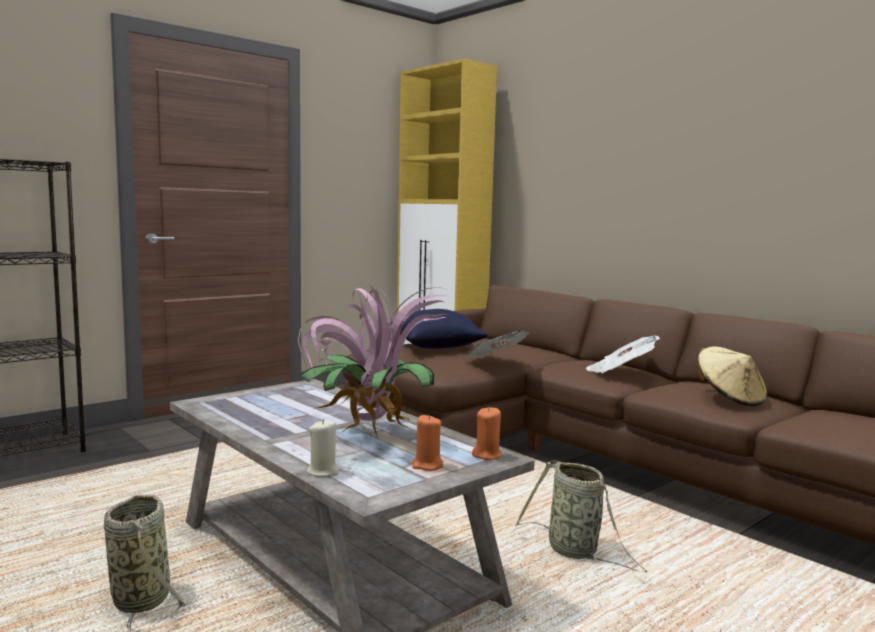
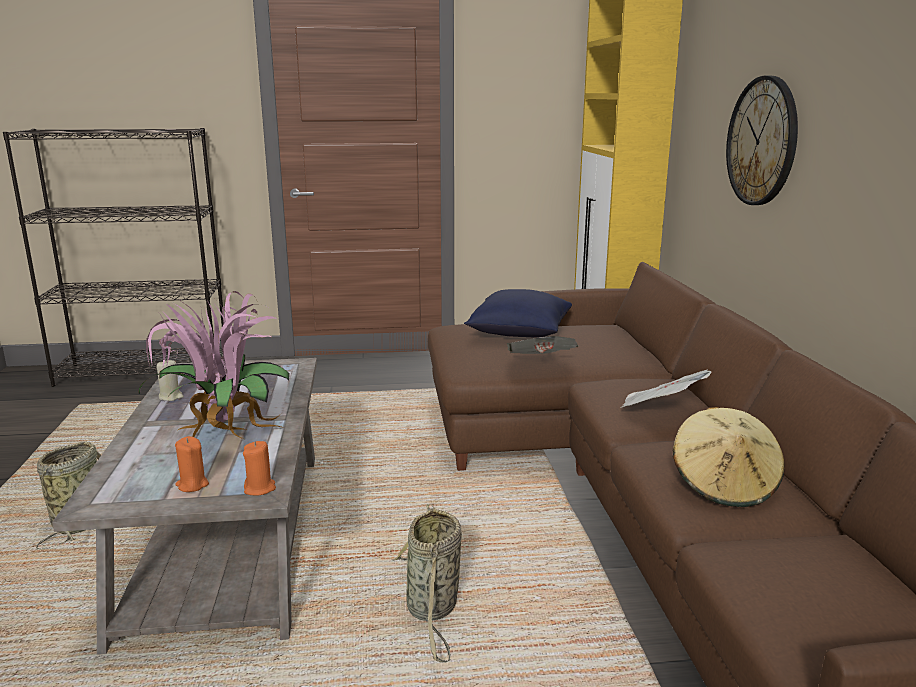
camera: 35 degrees right, 10 degrees up
(323, 472) = (115, 467): beige candle -> beige candle (171, 397)
(605, 183) = (762, 141): none -> wall clock

